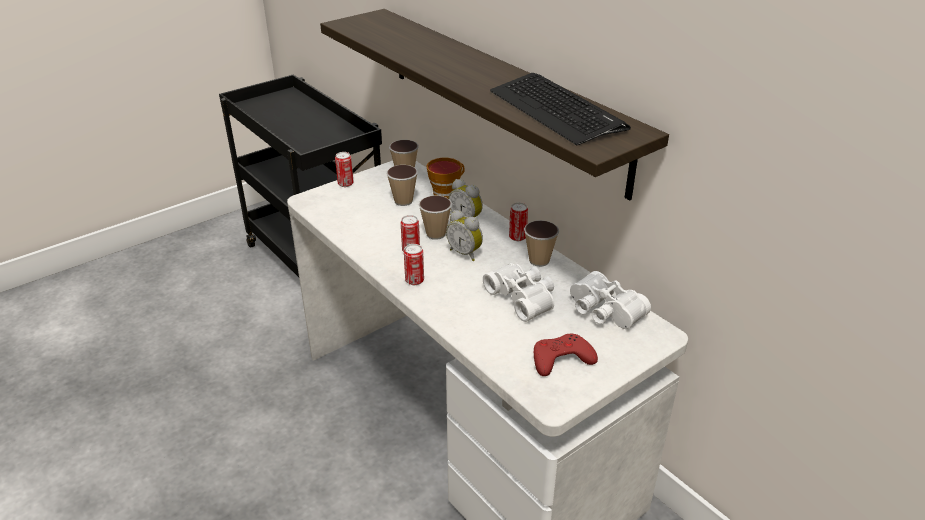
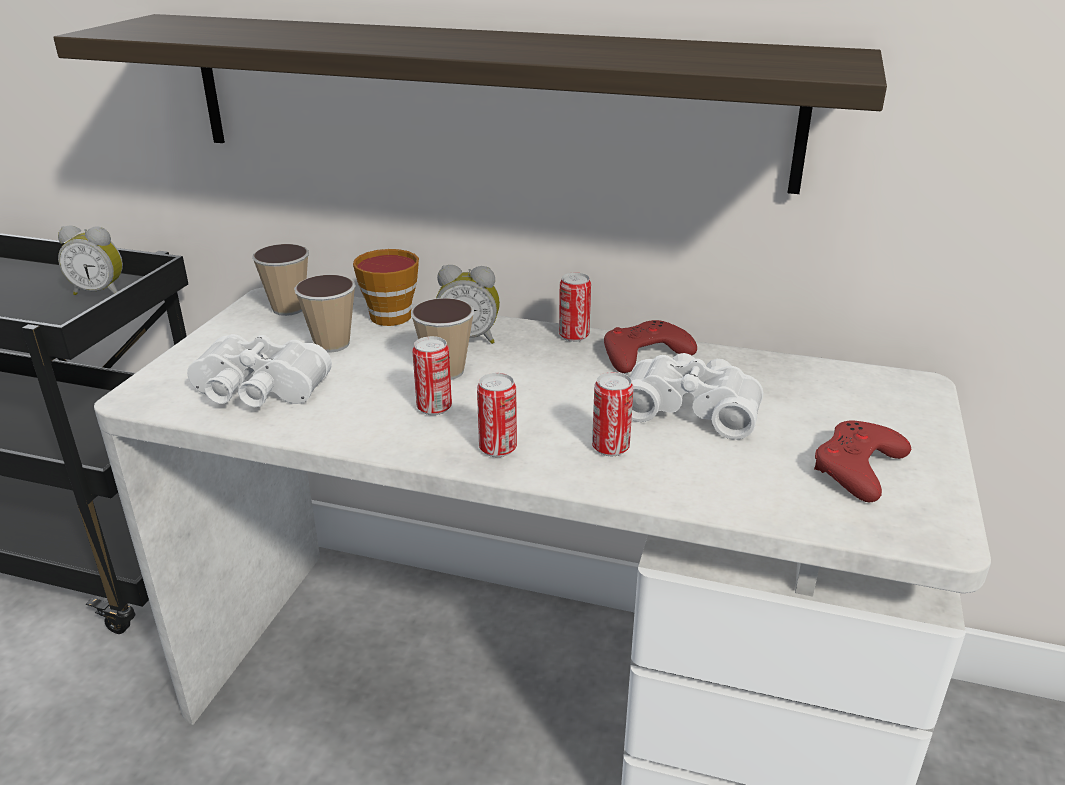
camera: 35 degrees left, 5 degrees down
(345, 184) = (192, 350): can -> can (610, 447)
(465, 253) = (527, 381): alarm clock -> alarm clock (101, 292)
(539, 260) = (644, 354): cup -> red game controller
(556, 110) = (687, 53): keyboard -> none
(603, 311) = (814, 385): white binoculars -> white binoculars (257, 392)

